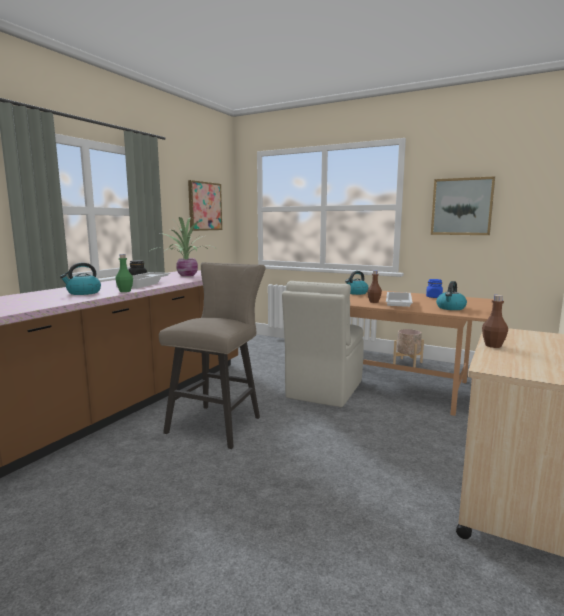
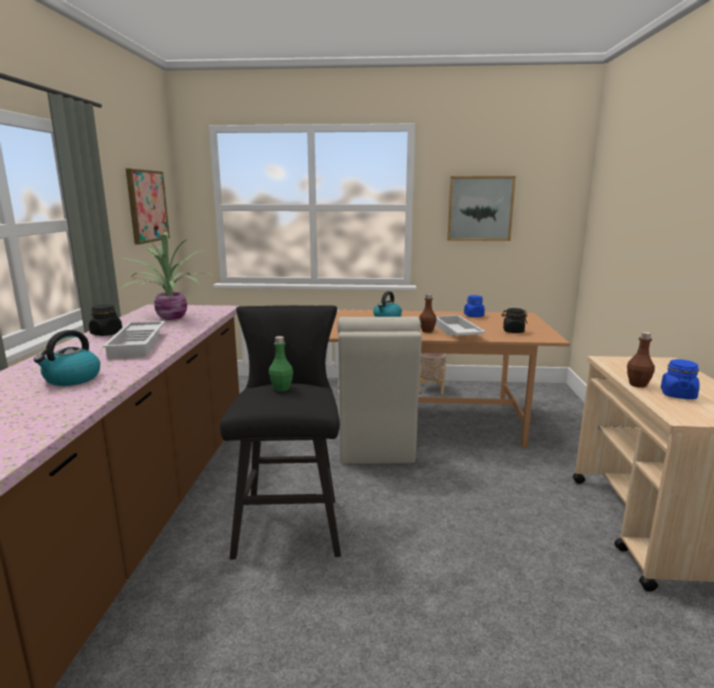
camera: 25 degrees left, 5 degrees up
(125, 291) = (138, 365): green bottle -> green bottle (281, 388)
(218, 423) = (290, 522): beige stool -> black stool
(450, 308) = (513, 331): kettle -> black jar
(520, 356) = (677, 395): none -> blue jar

